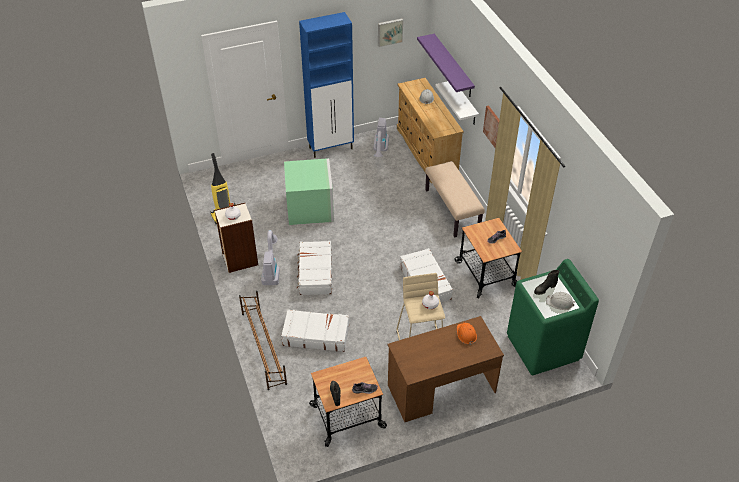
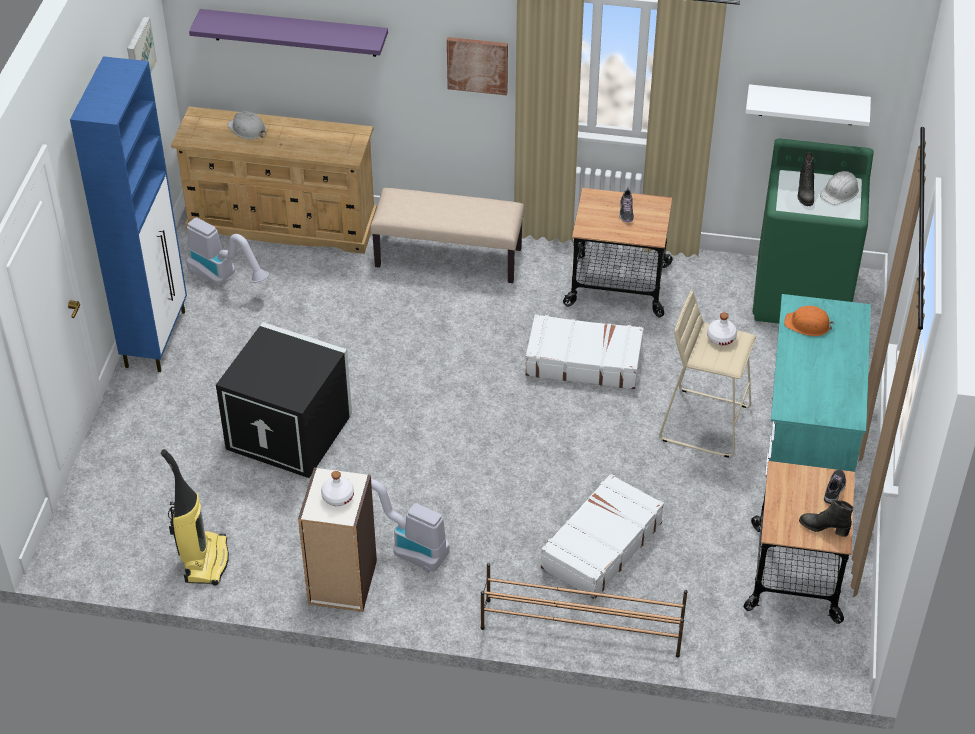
camera: 60 degrees left, 0 degrees up
(311, 208) = (291, 430): green storage box -> black storage box
(315, 272) = (457, 489): white suitcase -> none
(441, 389) = (808, 439): brown desk -> turquoise desk
(465, 103) = (361, 76): white shelf -> white shelf (807, 105)

